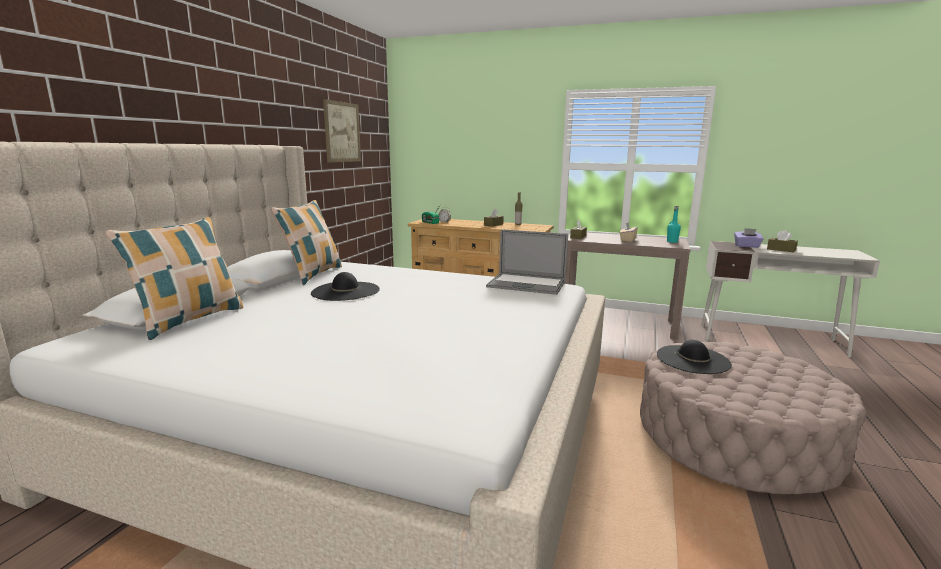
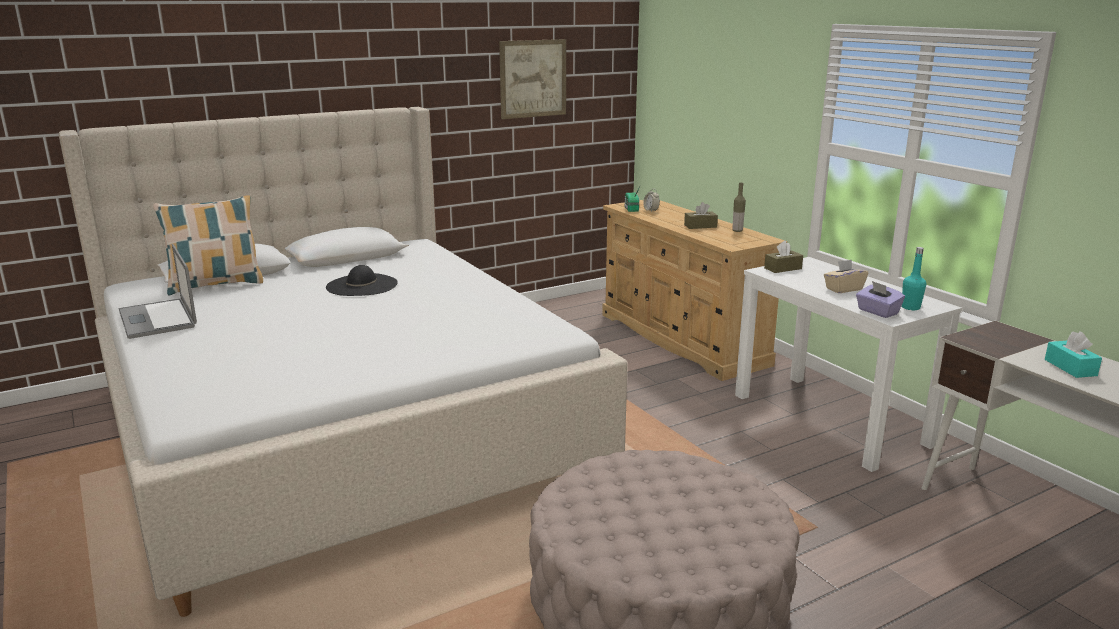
camera: 40 degrees right, 5 degrees up
(313, 274) = (380, 259): pillow -> none
(526, 284) = (529, 321): laptop -> laptop (157, 319)
(618, 322) = (830, 419): brown console table -> white console table
(693, 359) = (639, 473): black hat -> none
(747, 246) = (1025, 346): purple tissue box -> purple tissue box (877, 312)
(781, 250) = (1070, 367): brown tissue box -> turquoise tissue box

